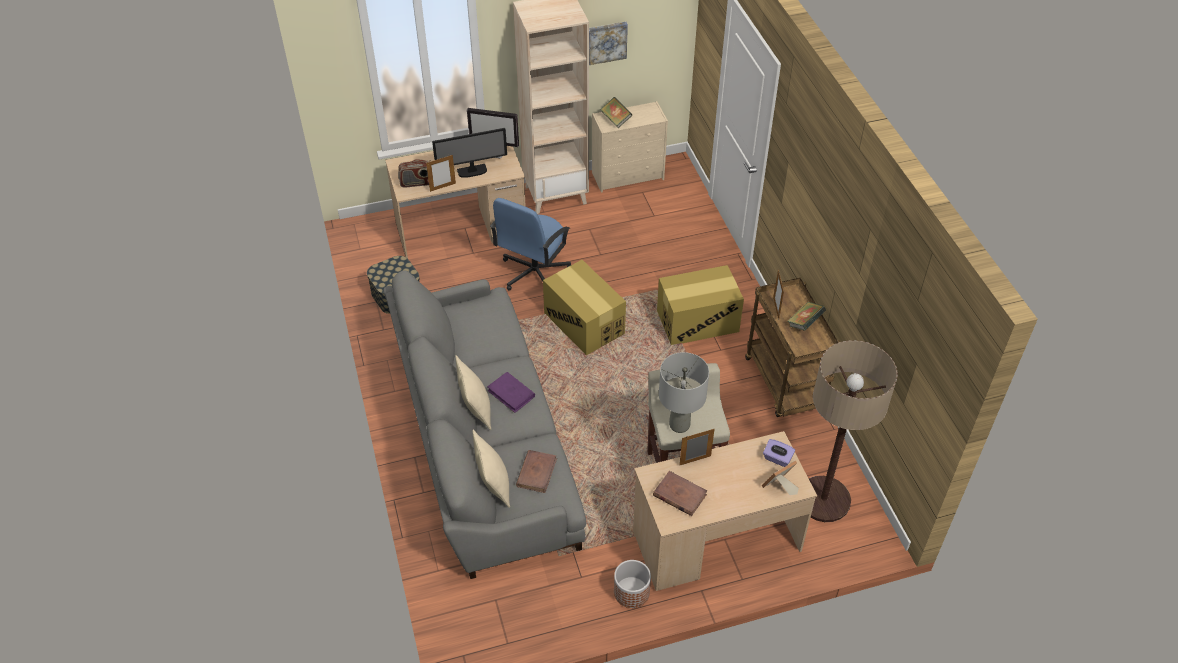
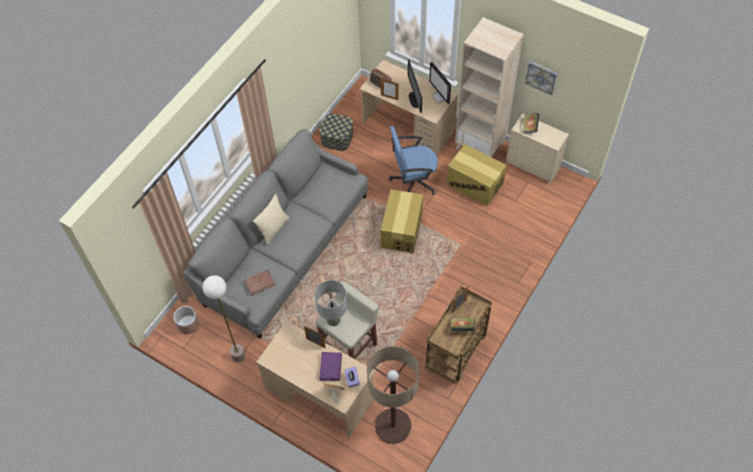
camera: 50 degrees right, 10 degrees up
(472, 171) = (414, 100): monitor -> monitor turned 45 degrees clockwise
(493, 485) = (237, 271): beige pillow -> none
(511, 394) = (296, 235): purple book -> purple book (330, 367)
(582, 589) = (238, 356): none -> floor lamp
(631, 592) = (255, 378): planter -> planter (188, 324)
(679, 495) = (287, 352): brown book -> none
(698, 321) = (458, 279): cardboard box -> cardboard box (475, 184)

